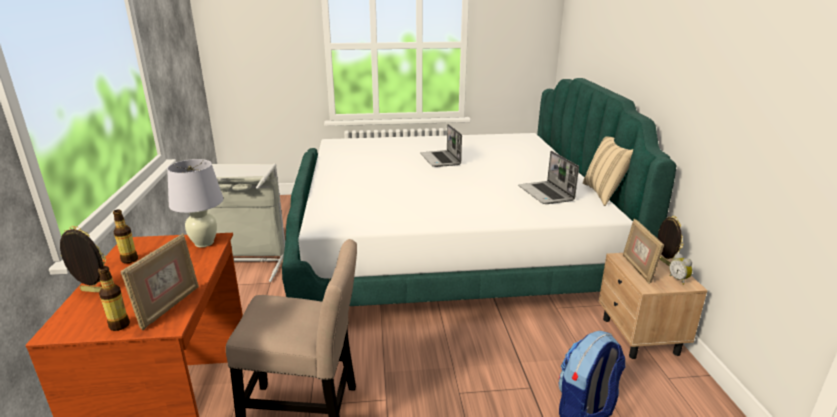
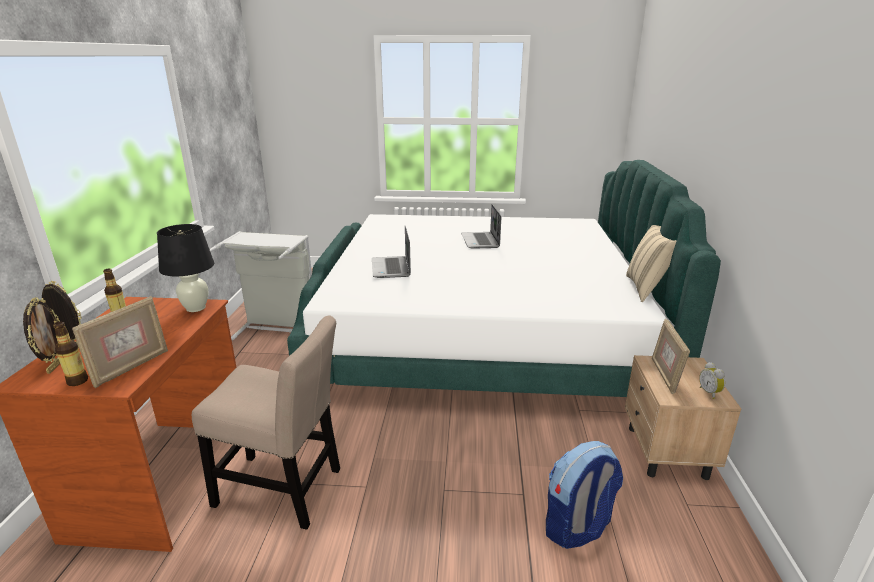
camera: 10 degrees right, 0 degrees up
(204, 243) = (196, 308): white table lamp -> black table lamp
(546, 194) = (580, 284): laptop -> laptop (391, 268)
(663, 262) = (698, 371): picture frame -> picture frame (55, 366)

